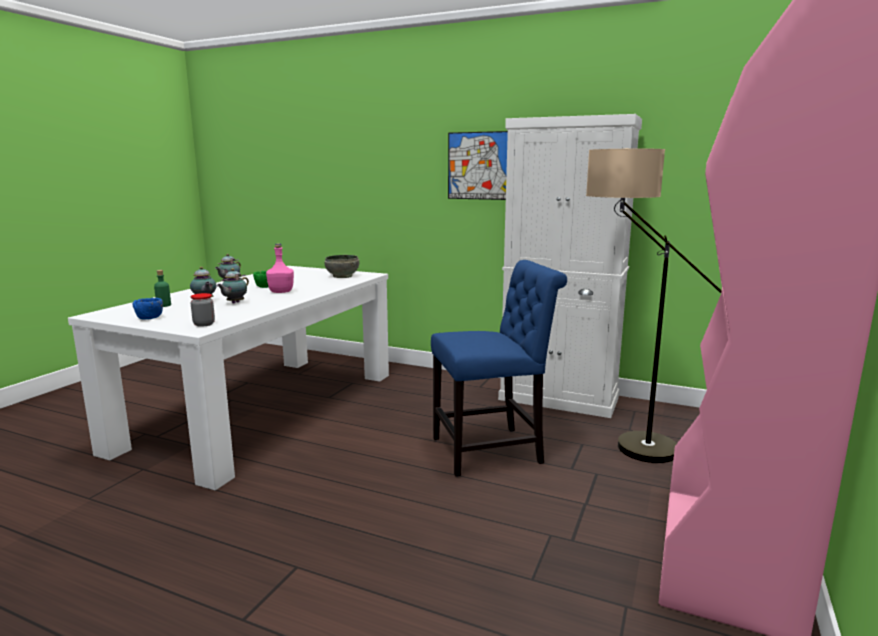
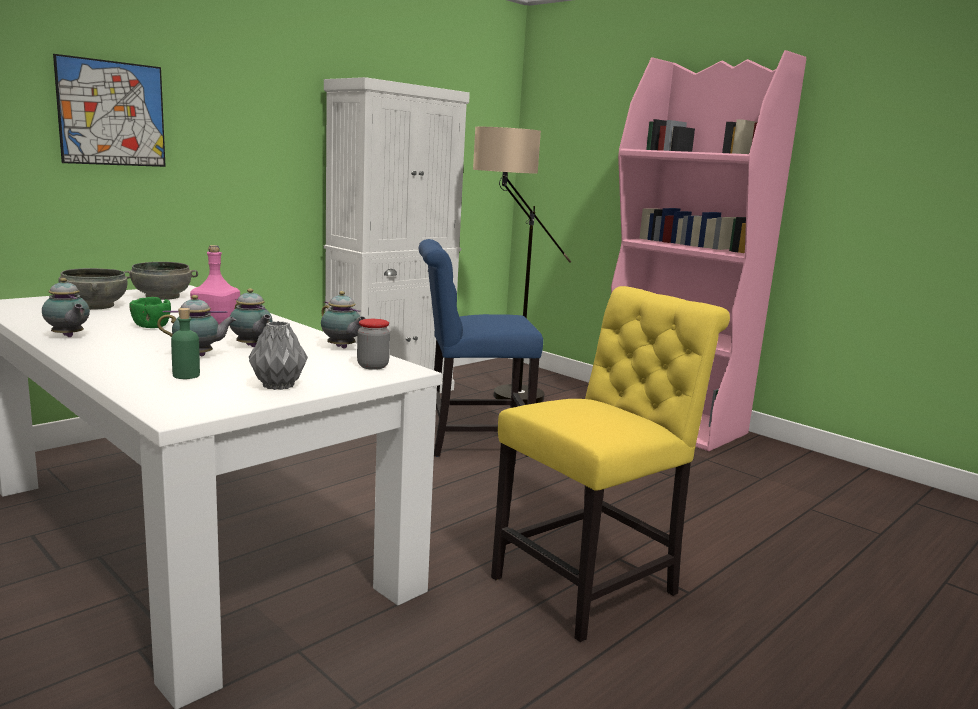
camera: 70 degrees left, 0 degrees up
(149, 318) = (279, 385): blue bowl -> grey vase
(244, 558) = (592, 584): none -> yellow chair
(247, 314) = (342, 348): none -> teapot
(301, 275) = (94, 306): none -> grey bowl
(478, 166) = (268, 127): picture -> picture (112, 113)
(492, 450) = (469, 441): blue chair -> blue chair turned 105 degrees counterclockwise

